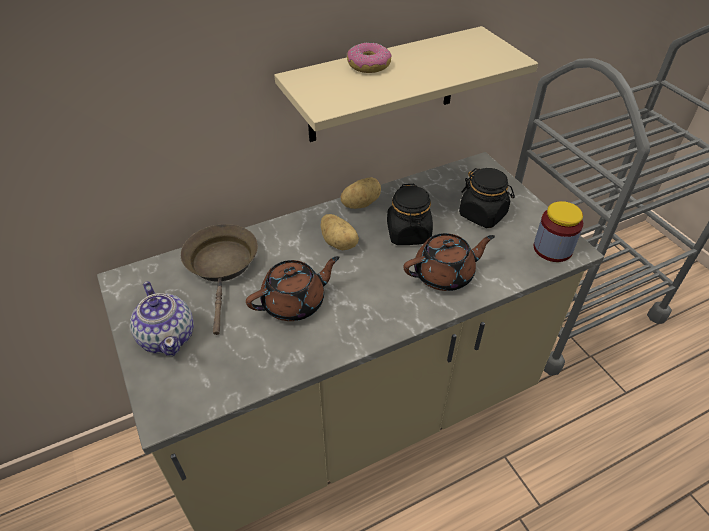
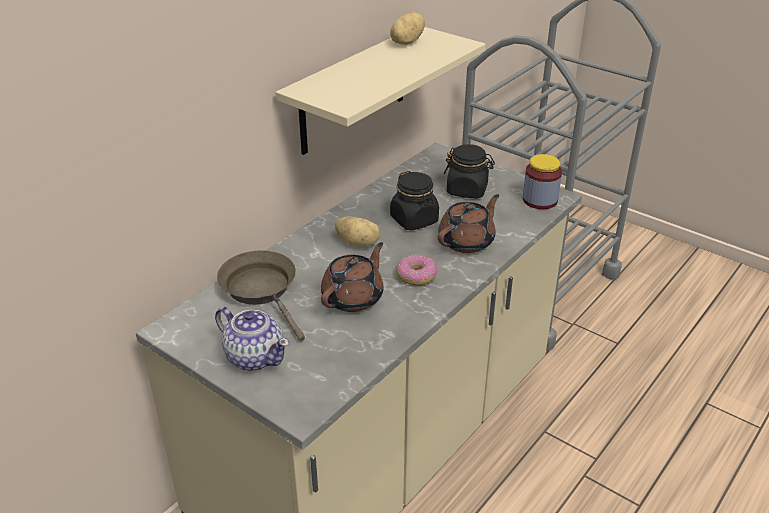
camera: 25 degrees left, 10 degrees down
(360, 203) = (353, 208): potato -> potato (405, 42)
(368, 65) = (352, 70): donut -> donut (416, 276)

